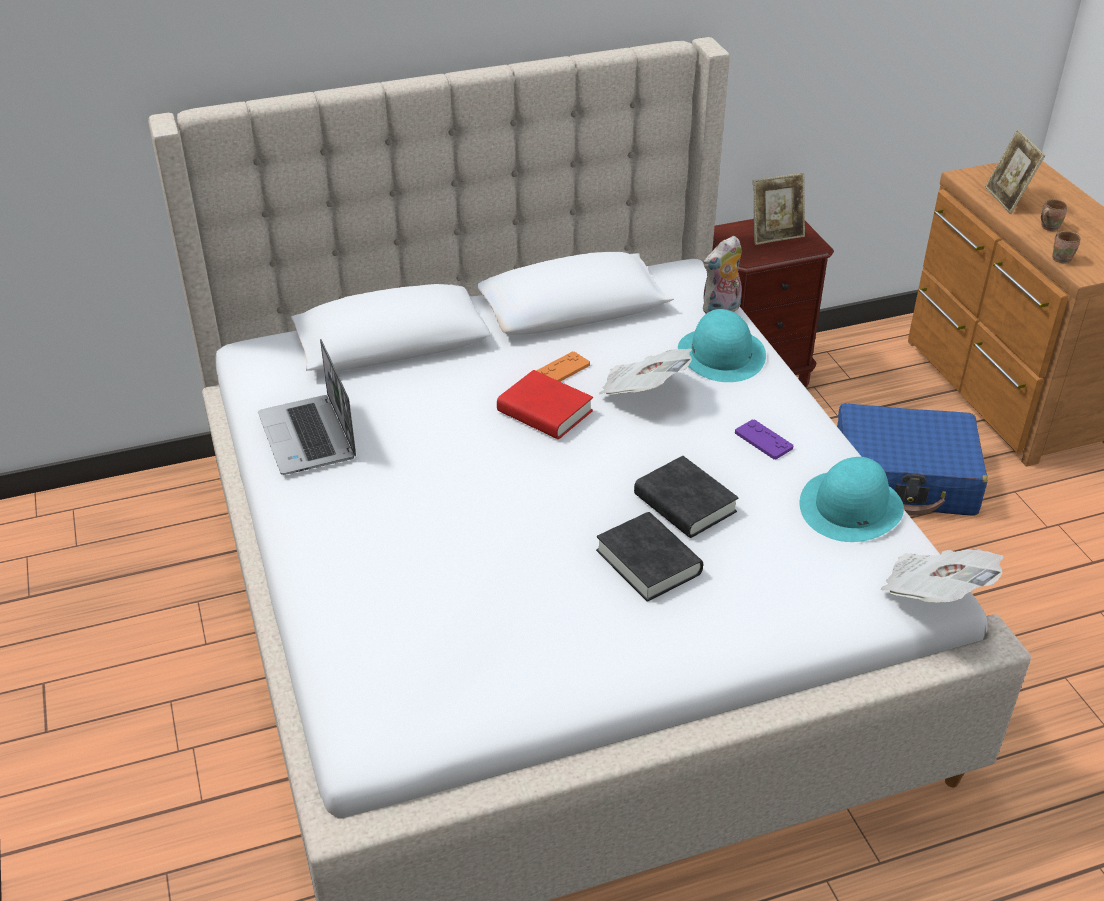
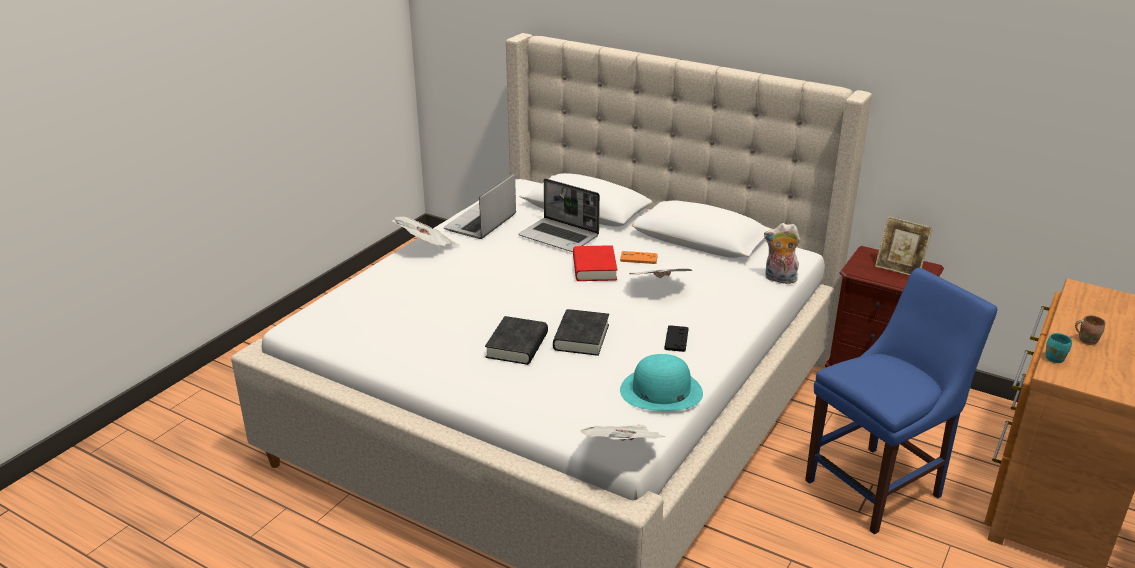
camera: 50 degrees right, 10 degrees down
(307, 514) = (427, 247): none -> newspaper
(434, 395) = (560, 236): none -> laptop
(721, 354) = (735, 296): turquoise hat -> none
(763, 440) = (676, 339): purple game controller -> black game controller
(904, 477) = (878, 486): blue suitcase -> blue chair
(1007, 200) = (1086, 313): picture frame -> none
(1062, 258) = (1055, 358): brown mug -> turquoise mug

